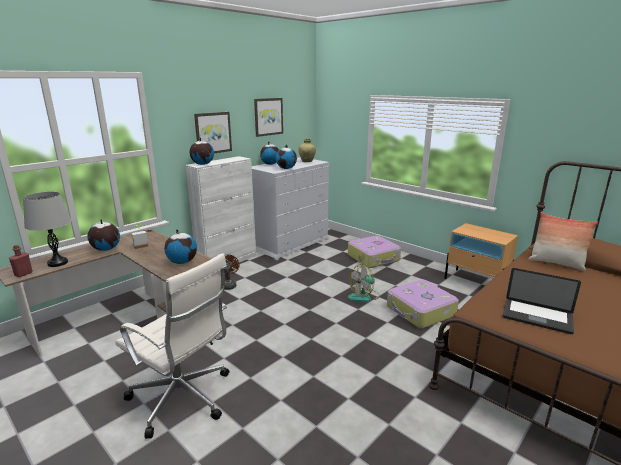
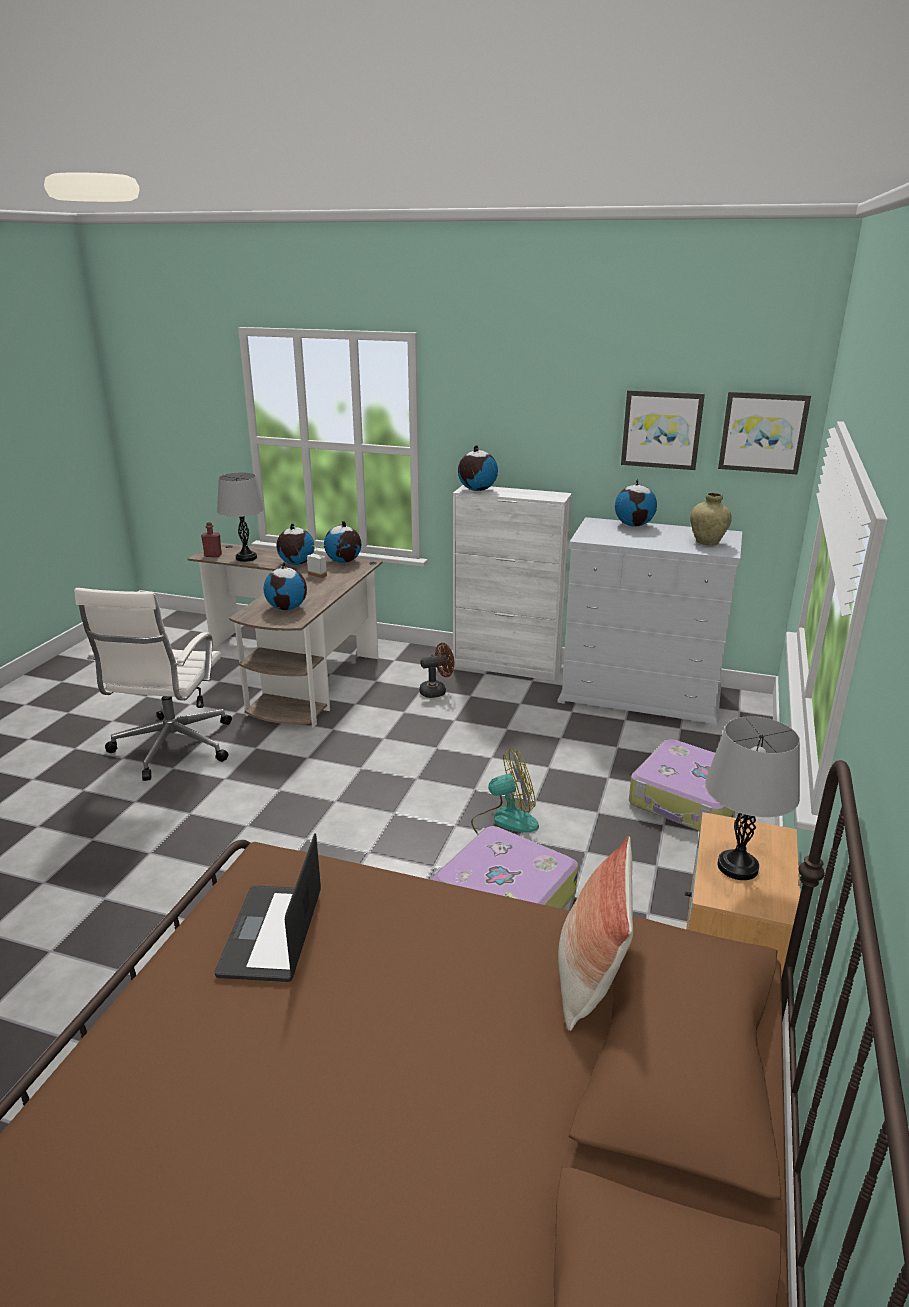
camera: 65 degrees right, 5 degrees up
(213, 133) = (526, 441): picture -> picture (763, 432)
(286, 168) = (619, 541): globe -> globe (344, 561)
(364, 297) = (504, 823): fan -> fan turned 135 degrees clockwise
(486, 234) = (737, 867): none -> grey table lamp

